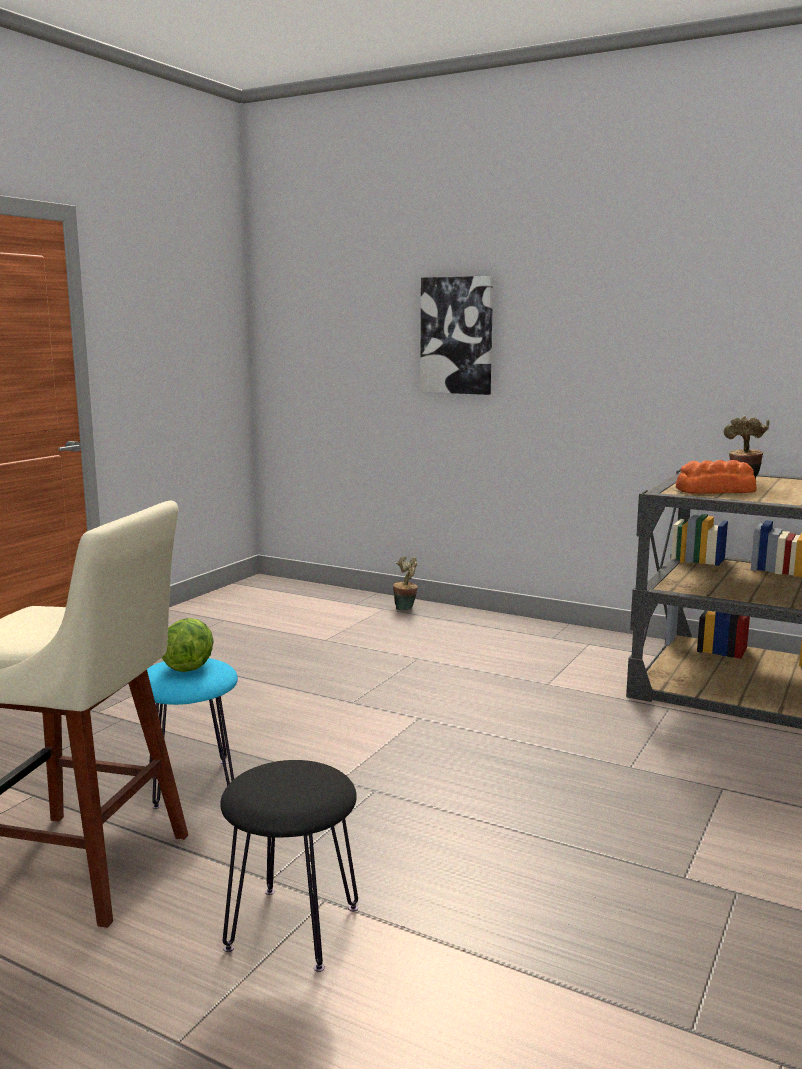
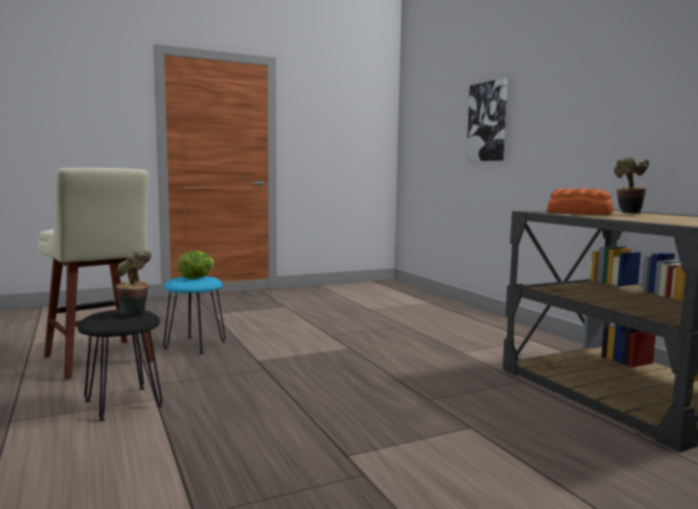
camera: 35 degrees right, 5 degrees down
(406, 608) = (445, 304): potted plant -> potted plant (134, 314)

